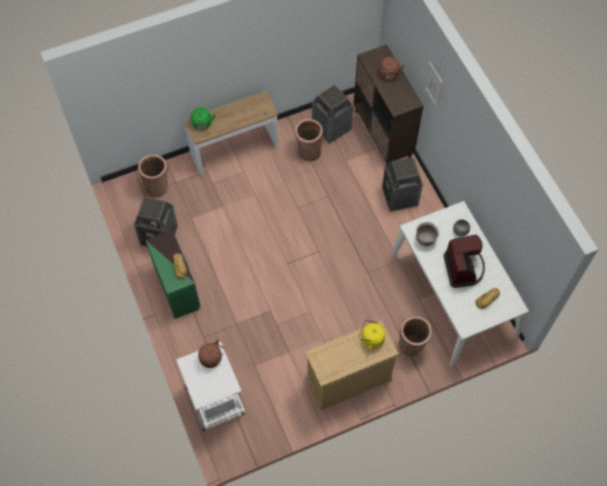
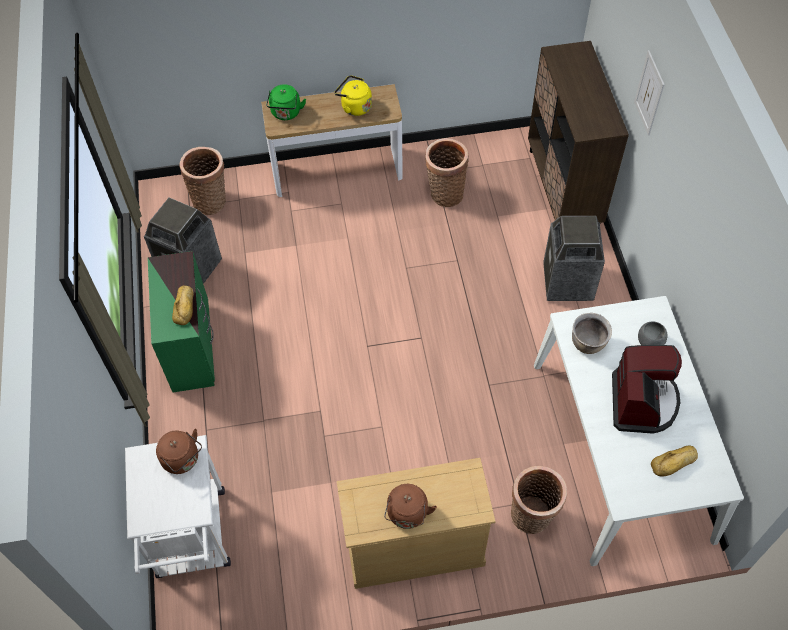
camera: 15 degrees right, 5 degrees down
(331, 128) = (487, 167): trash can -> none
(371, 339) = (454, 485): yellow kettle -> yellow kettle (354, 107)
(389, 75) = (583, 82): brown kettle -> brown kettle (407, 515)

